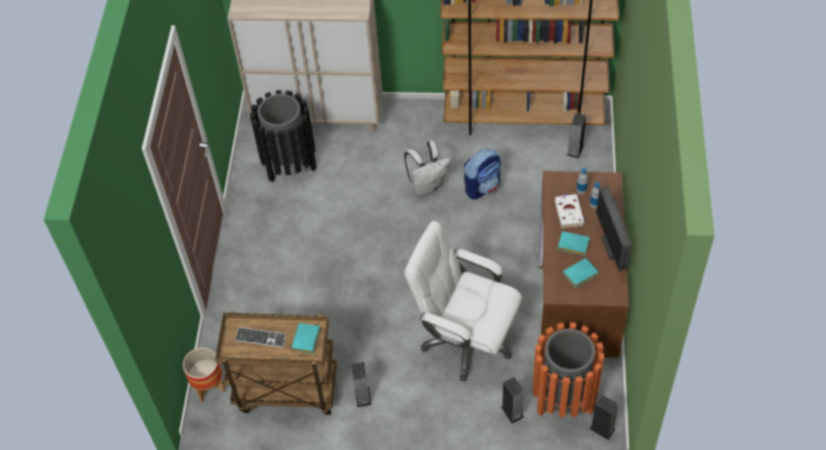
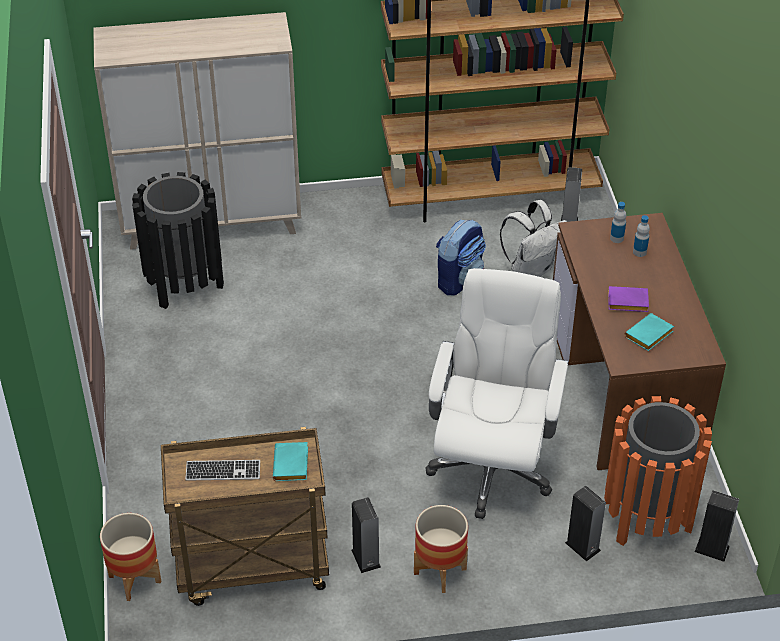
camera: 15 degrees left, 10 degrees down
(410, 414) = (439, 571): none -> planter
(427, 186) = (384, 288): white backpack -> white backpack (531, 269)
(465, 340) = (491, 467): white office chair -> white office chair turned 90 degrees clockwise
(568, 212) = (608, 264): white book -> none
(572, 245) = (626, 303): turquoise book -> purple book
(611, 248) = (679, 299): monitor -> none

